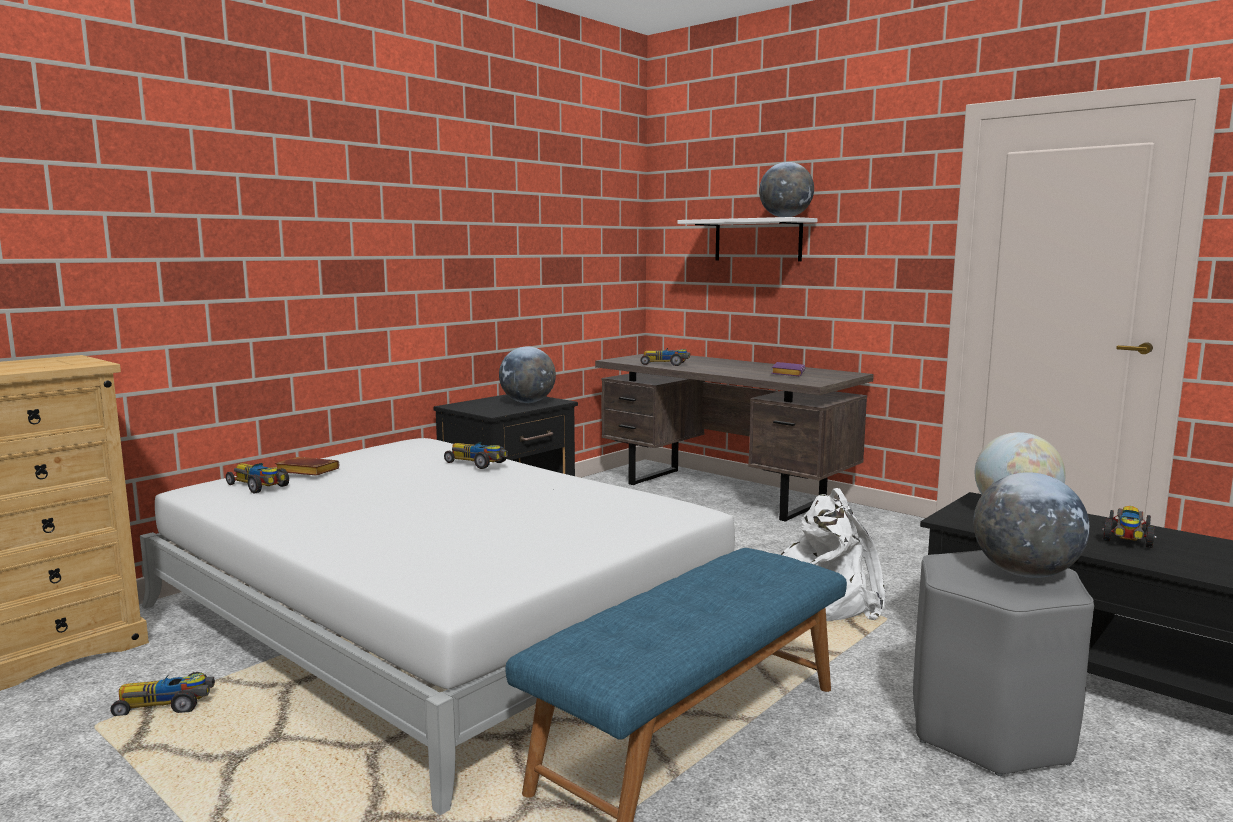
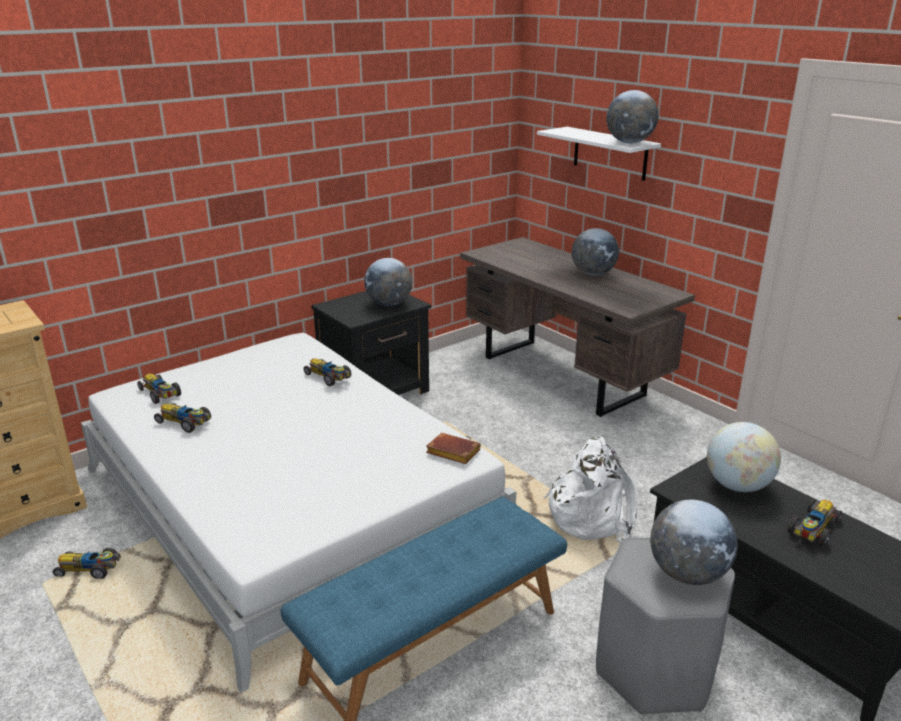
camera: 10 degrees right, 15 degrees up
(305, 472) = (197, 378): brown book -> brown book (451, 452)
(666, 364) = (518, 263): toy car -> toy car (185, 423)
(754, 367) = (593, 274): none -> globe
(786, 373) = (615, 289): purple book -> none

